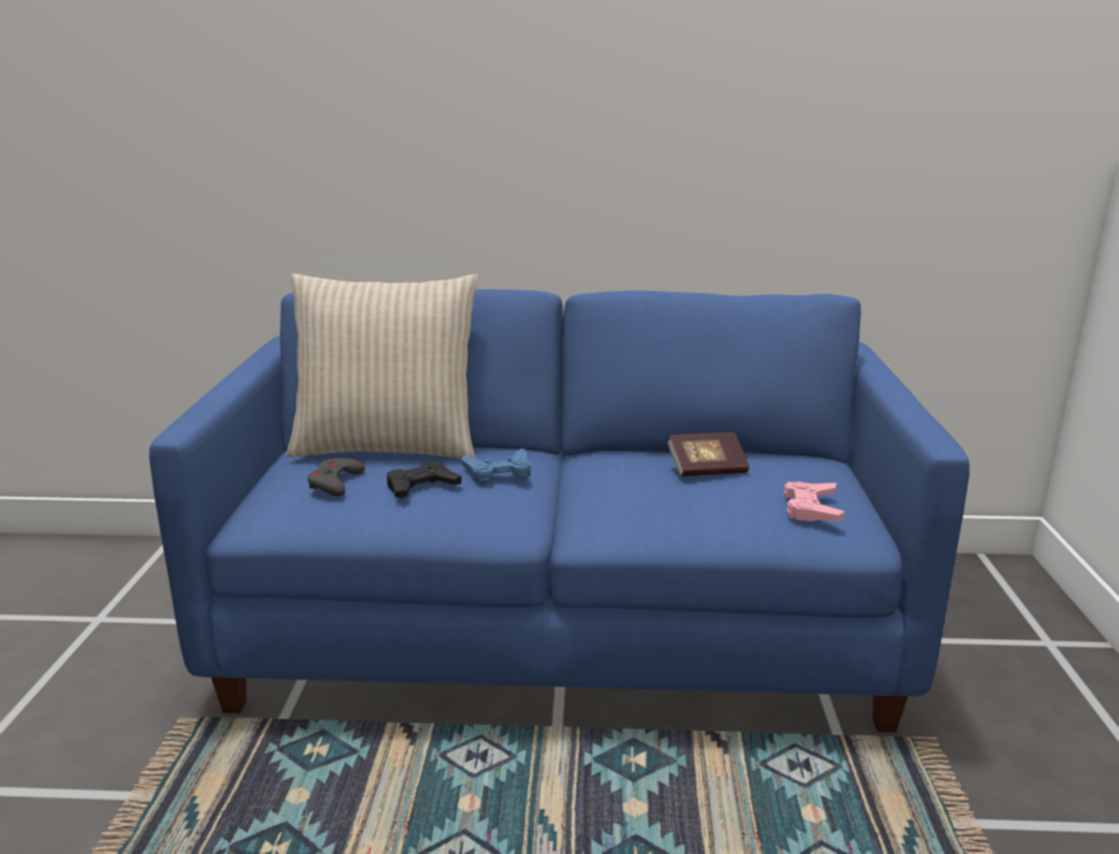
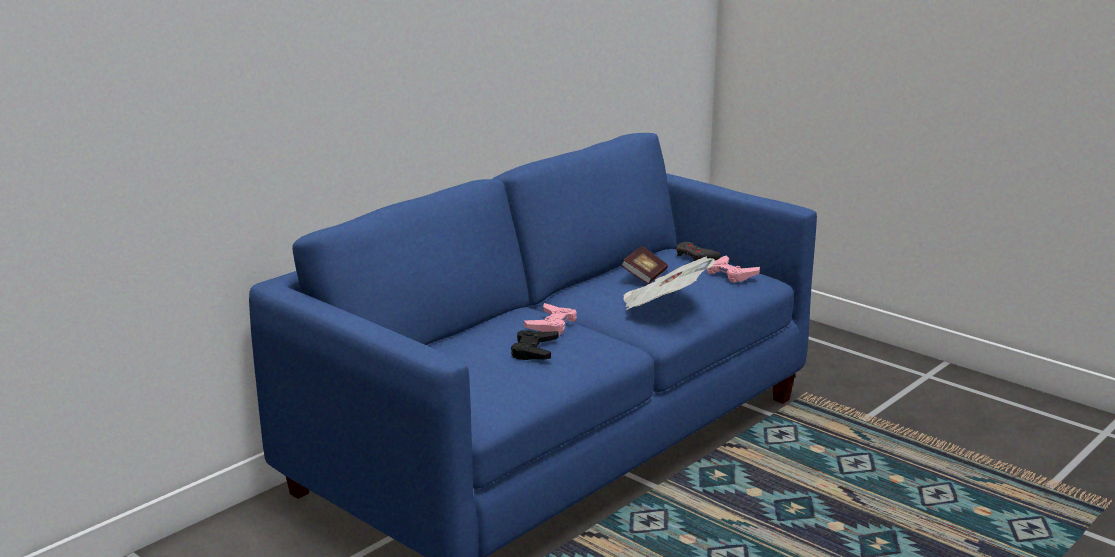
camera: 50 degrees left, 0 degrees up
(335, 483) = (478, 372): grey game controller -> grey game controller (695, 256)
(388, 447) = (441, 342): beige pillow -> none
(499, 473) = (552, 324): blue game controller -> pink game controller
(648, 506) = (664, 306): none -> newspaper

